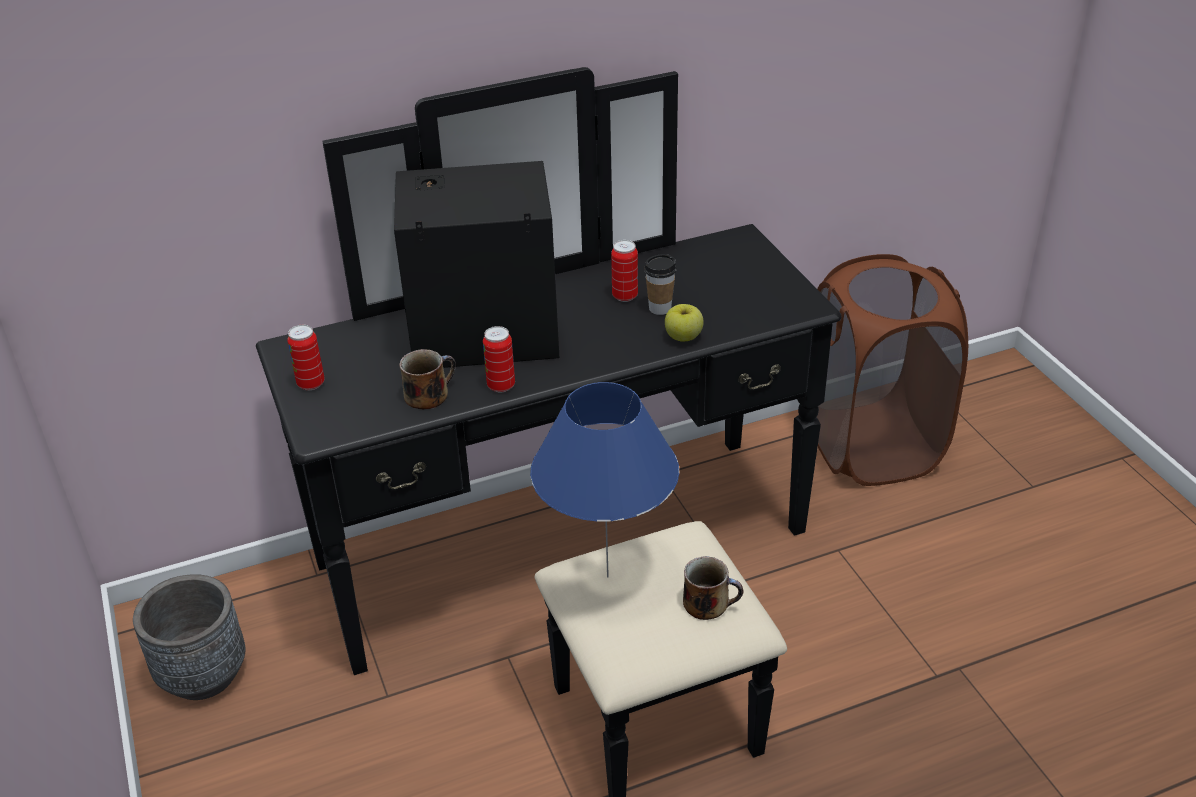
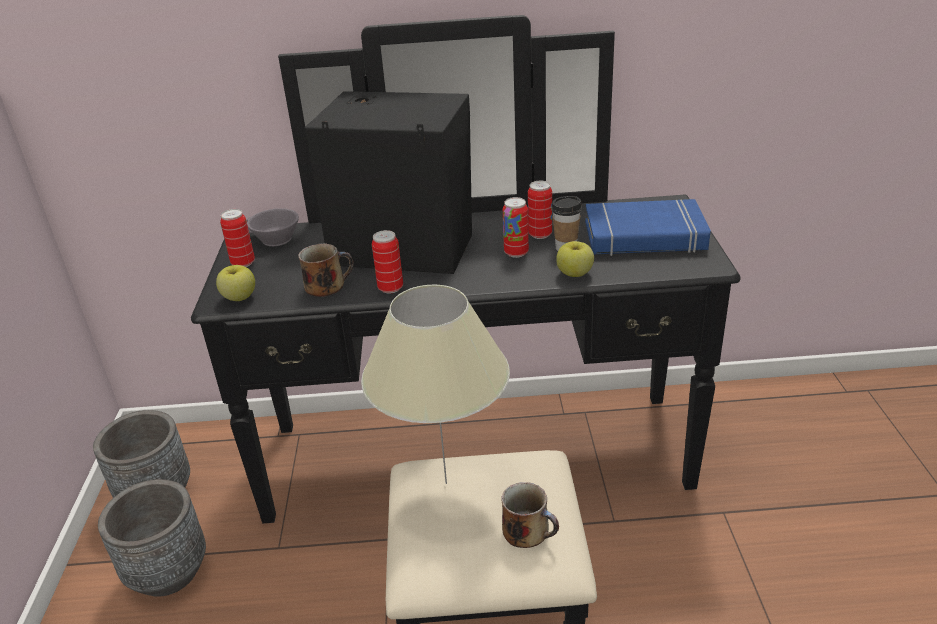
camera: 20 degrees right, 5 degrees down
(272, 752) = (168, 572): none -> grey planter
(326, 348) = (274, 240): none -> grey cup
(337, 425) = (239, 297): none -> apple
(607, 576) = (446, 483): blue table lamp -> beige table lamp
(611, 322) = (516, 253): none -> can
(733, 282) = (644, 236): none -> blue book
(871, 445) = (786, 424): brown laundry basket -> none

